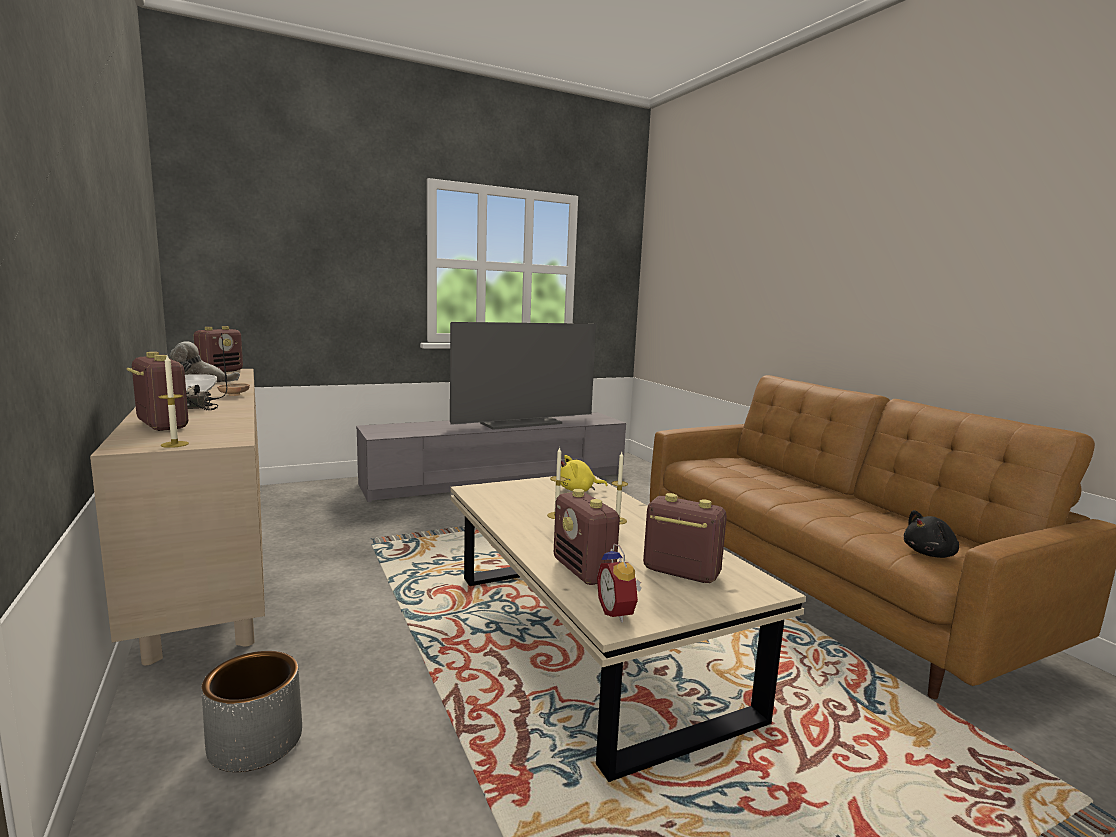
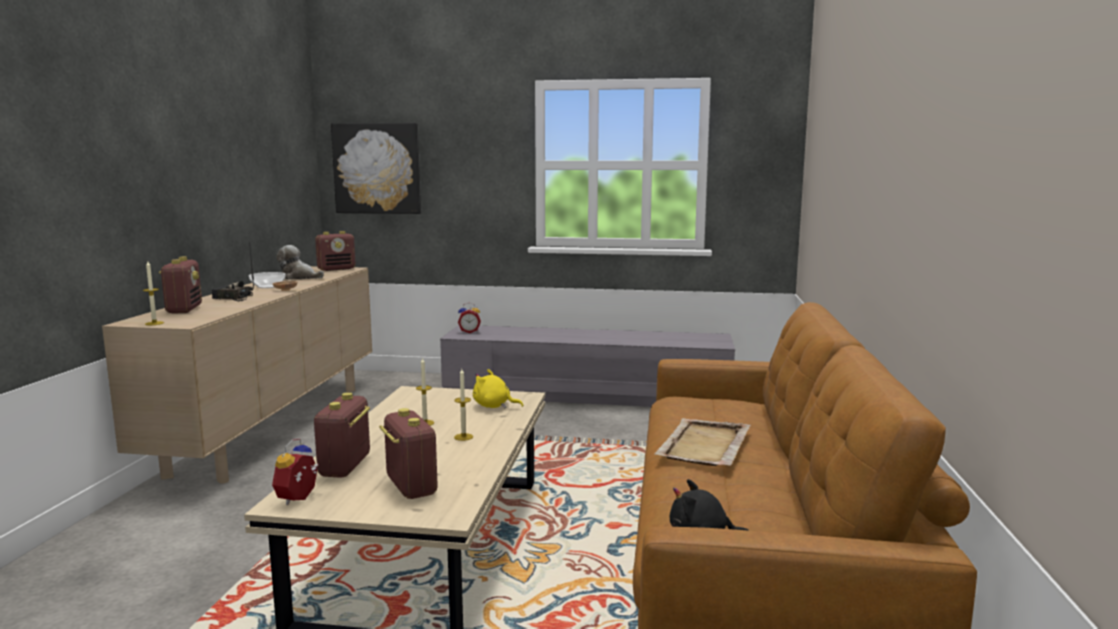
camera: 35 degrees right, 0 degrees up
(245, 255) = (377, 168): none -> picture
(256, 742) = (148, 539): grey planter -> none
(383, 430) = (469, 332): none -> alarm clock
(521, 422) = (613, 337): television -> none
(786, 492) = (703, 446): none -> beige tray

